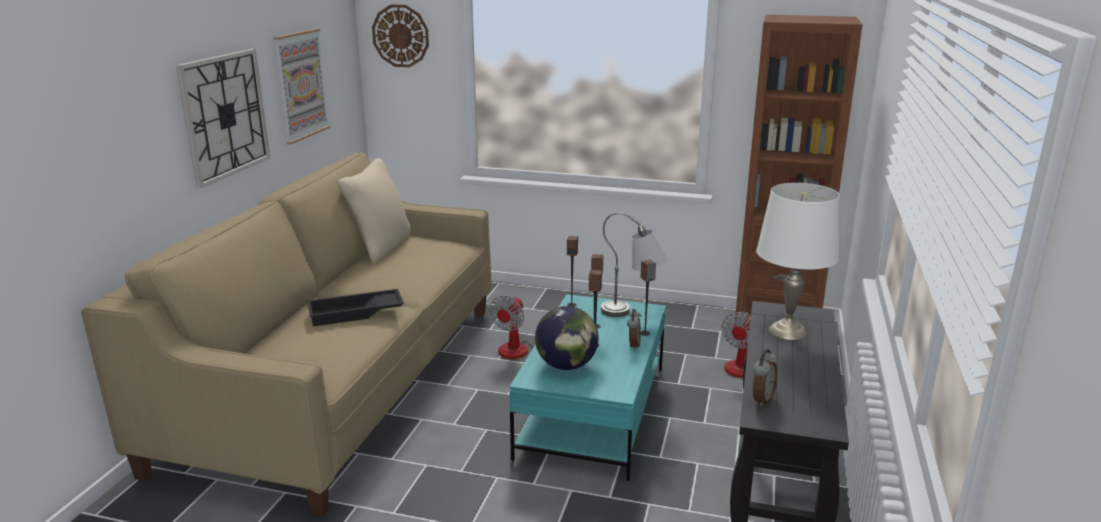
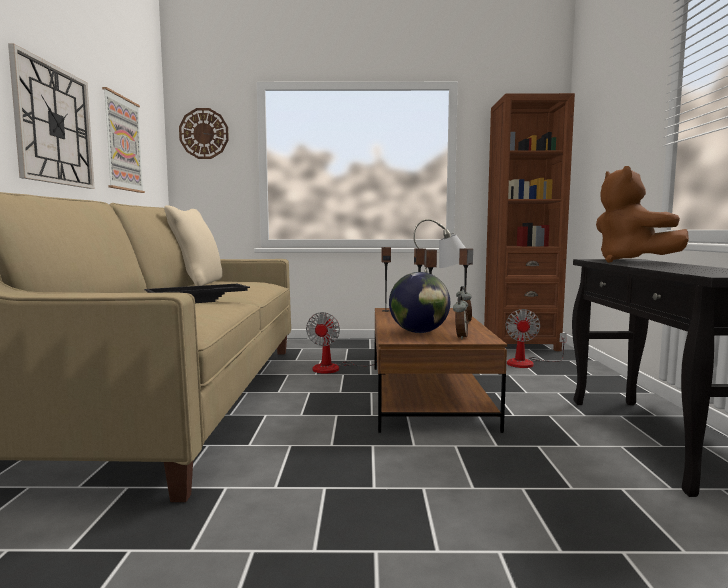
camera: 15 degrees left, 15 degrees down
(593, 411) = (426, 395): turquoise coffee table -> brown coffee table
(761, 399) = (693, 272): alarm clock -> alarm clock (460, 337)
(787, 330) = (629, 262): white table lamp -> brown plush toy

